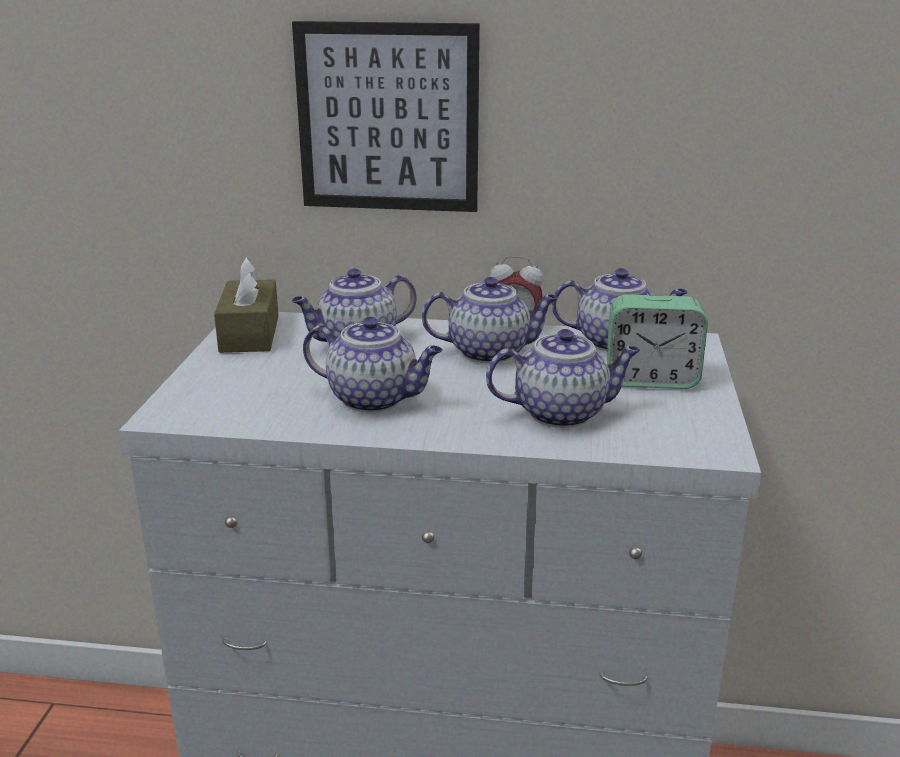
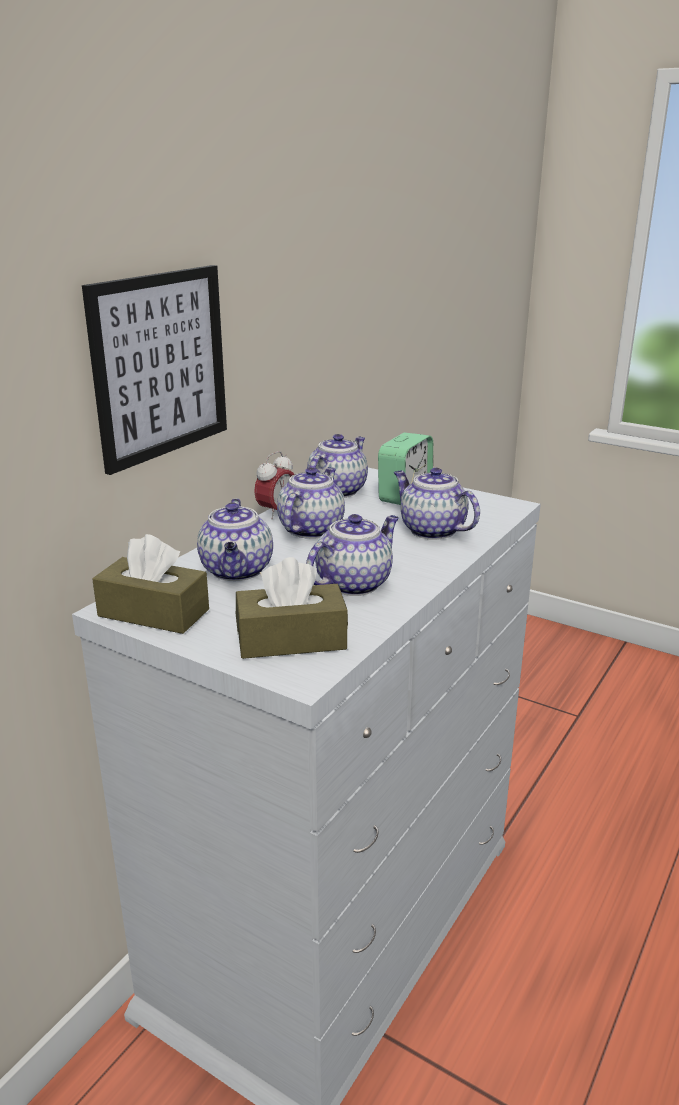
camera: 65 degrees left, 0 degrees up
(232, 396) = (291, 640): none -> brown tissue box
(562, 413) = (431, 530): teapot -> teapot turned 60 degrees counterclockwise

